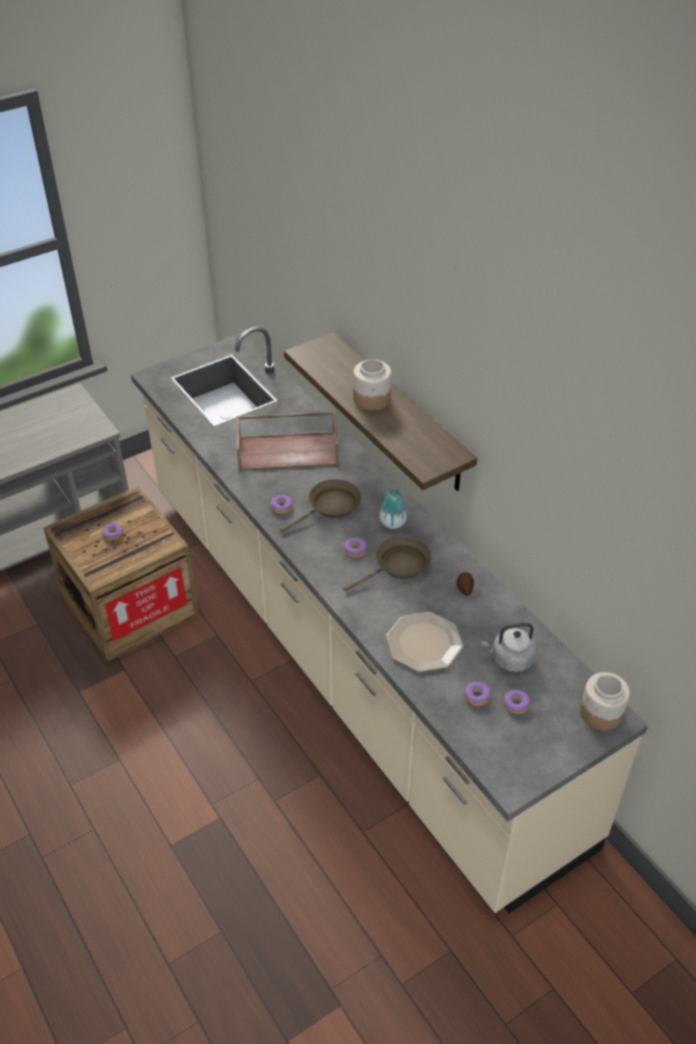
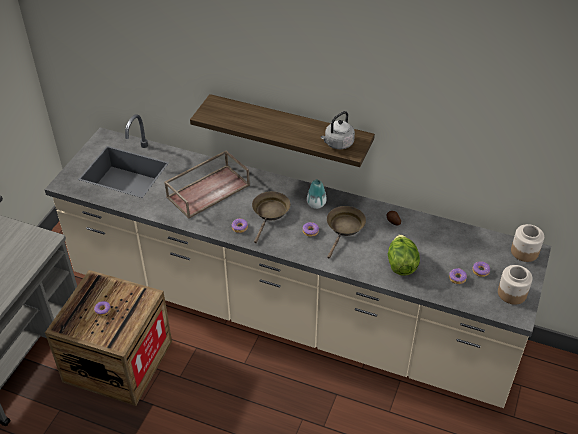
camera: 35 degrees left, 0 degrees up
(371, 399) = (277, 126): jar -> jar (511, 293)
(423, 643) = (401, 264): plate -> lettuce
(509, 659) = (454, 248): grey kettle -> grey kettle (337, 144)

